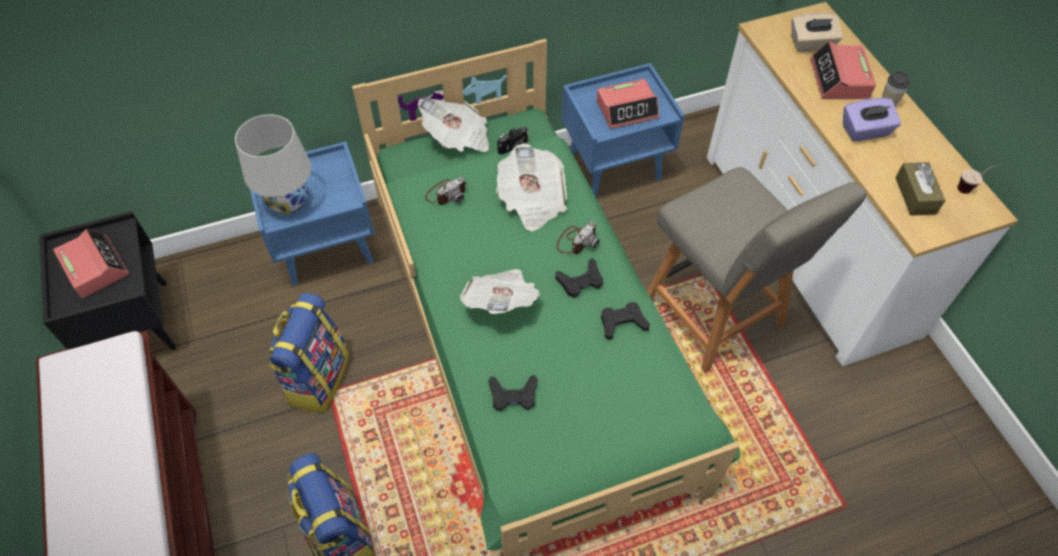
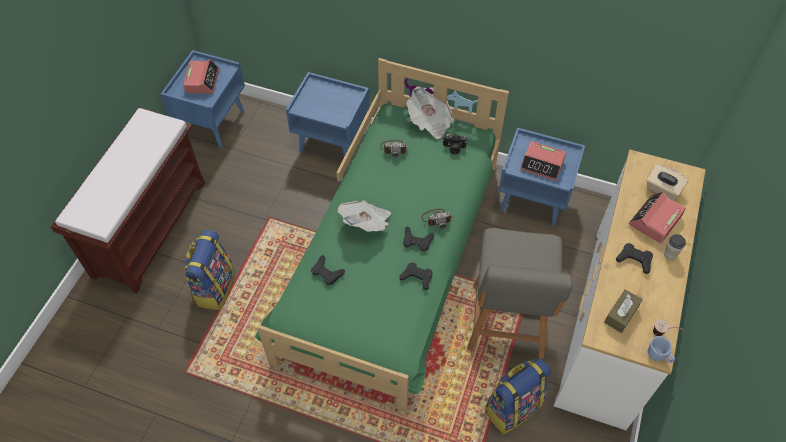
camera: 40 degrees right, 0 degrees up
(133, 324) = (213, 123): black nightstand -> blue nightstand
(288, 201) = (313, 103): white table lamp -> none
(317, 377) = (270, 206): backpack -> backpack (512, 407)
(532, 201) = (435, 181): newspaper -> none
(865, 131) = (634, 260): purple tissue box -> black game controller
(991, 213) = (658, 356): none -> blue mug

